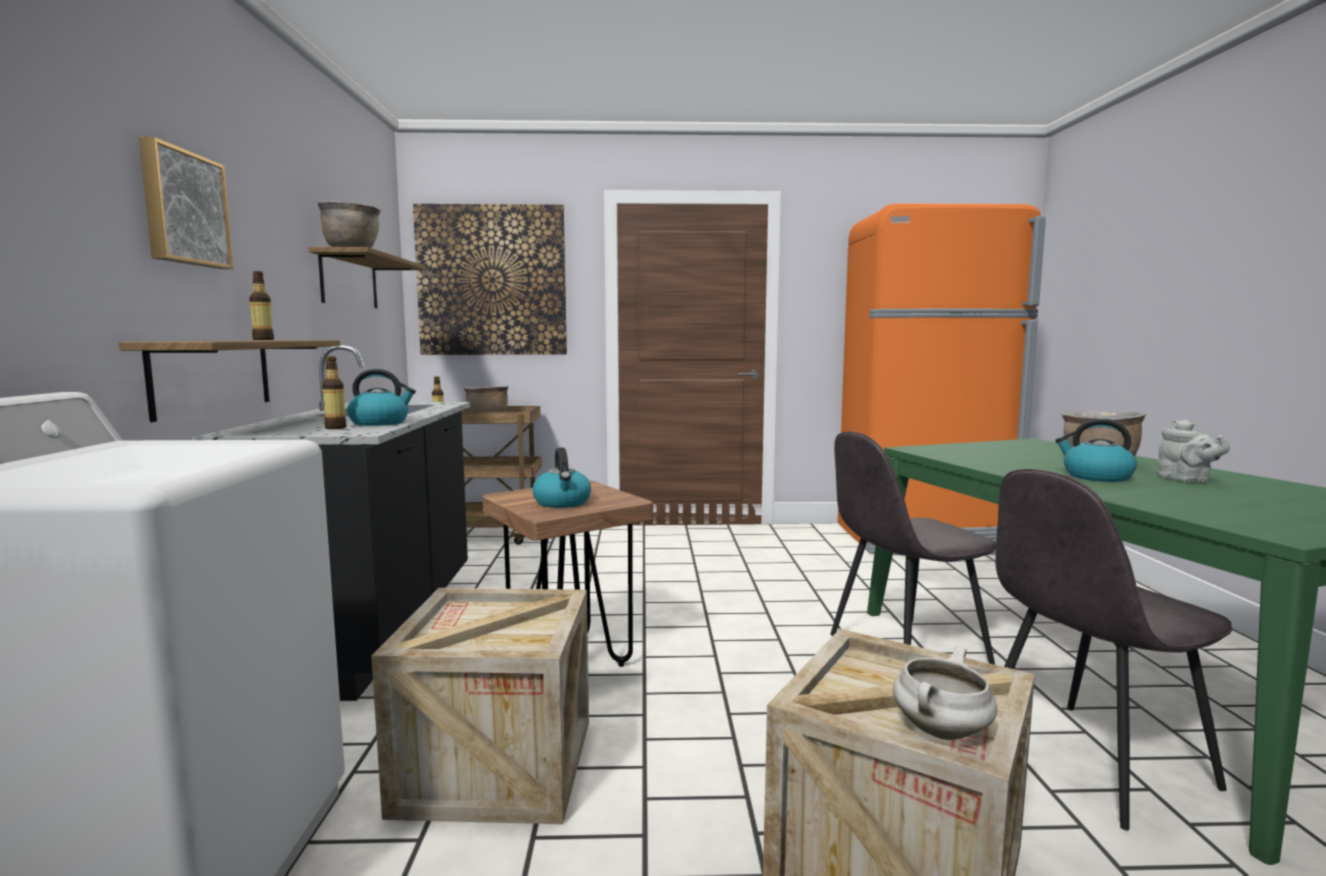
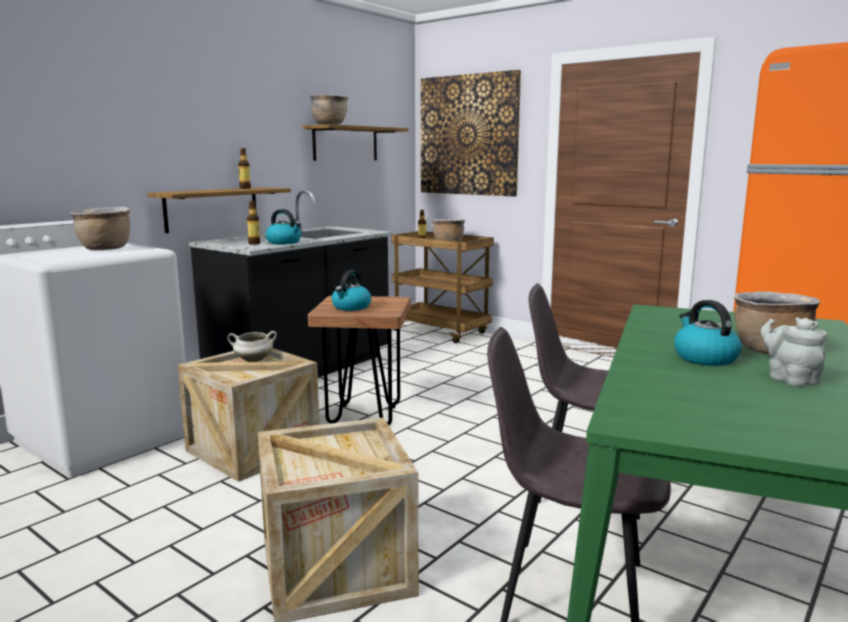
camera: 40 degrees right, 5 degrees up
(157, 452) = (105, 249): none -> brown cooking pot
(183, 208) = (194, 117): picture -> none
(942, 732) = (308, 474): white cooking pot -> white cooking pot (253, 361)
(1186, 480) = (789, 378): grey teapot -> grey teapot turned 135 degrees clockwise

